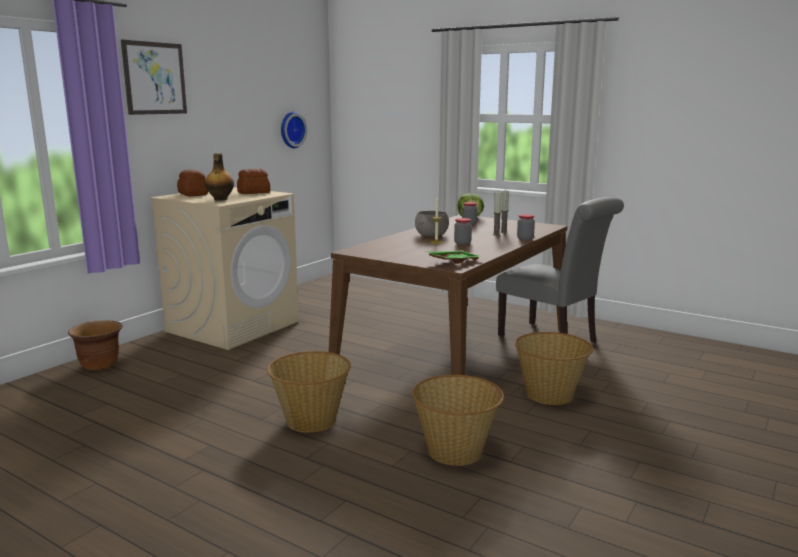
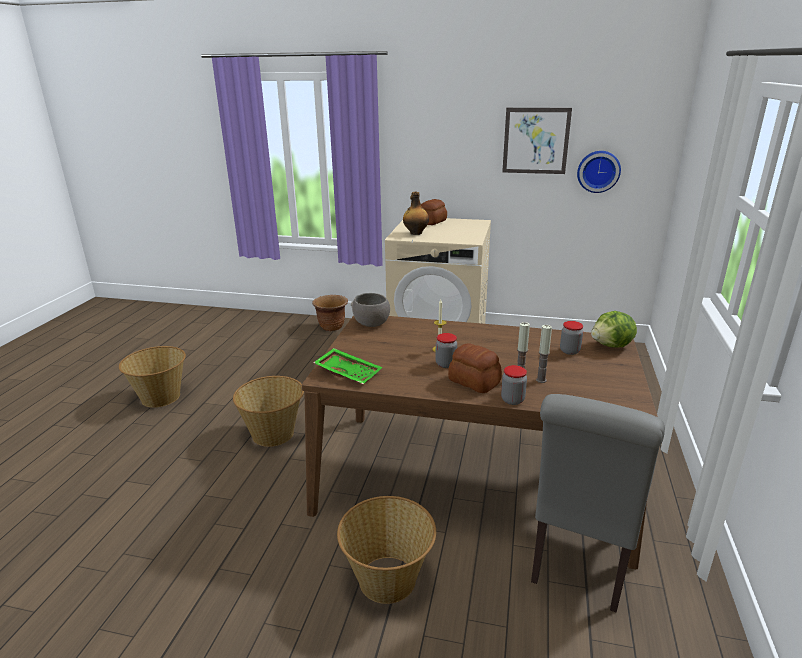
camera: 70 degrees right, 10 degrees up
(155, 78) = (423, 114): picture -> picture (536, 141)
(254, 192) = (465, 234): bread -> bread (474, 382)
(431, 235) = (475, 341): grey bowl -> grey bowl (371, 323)
(456, 451) = (234, 527): basket -> basket (161, 398)

